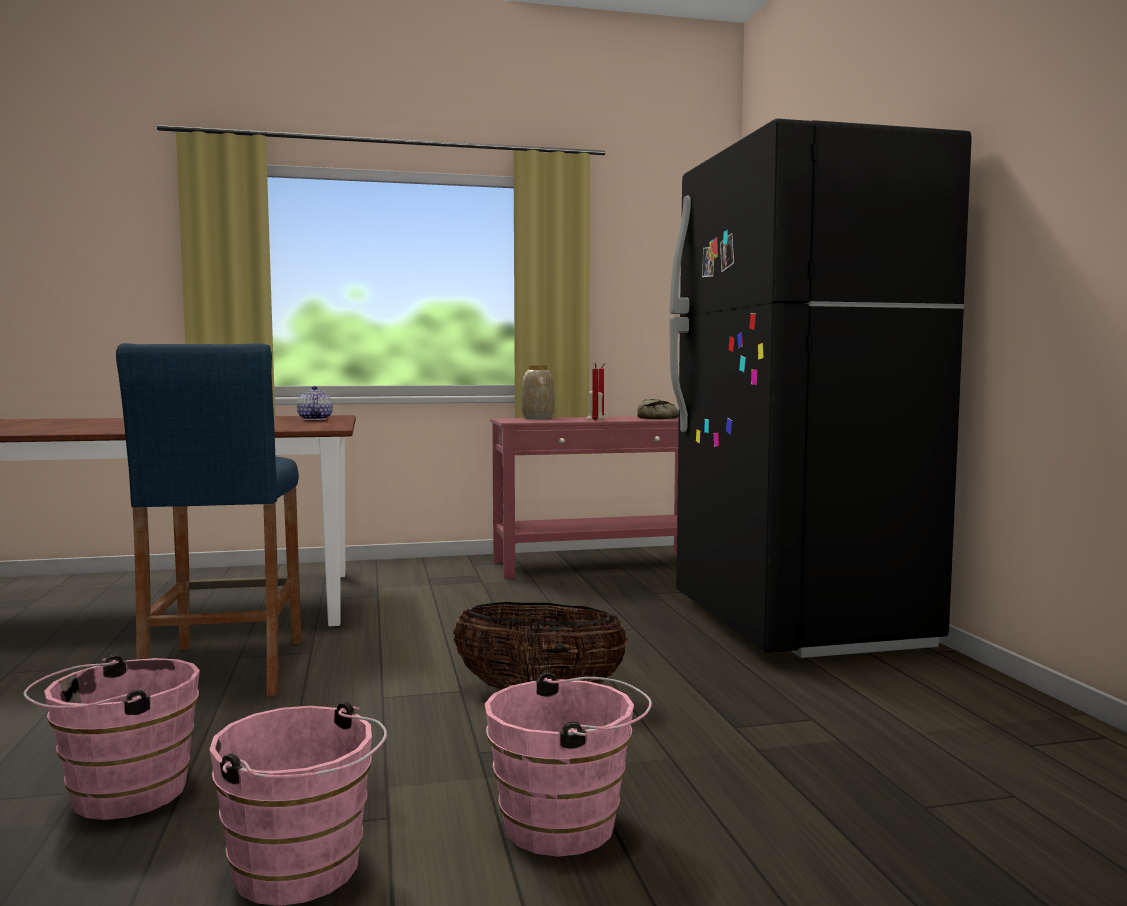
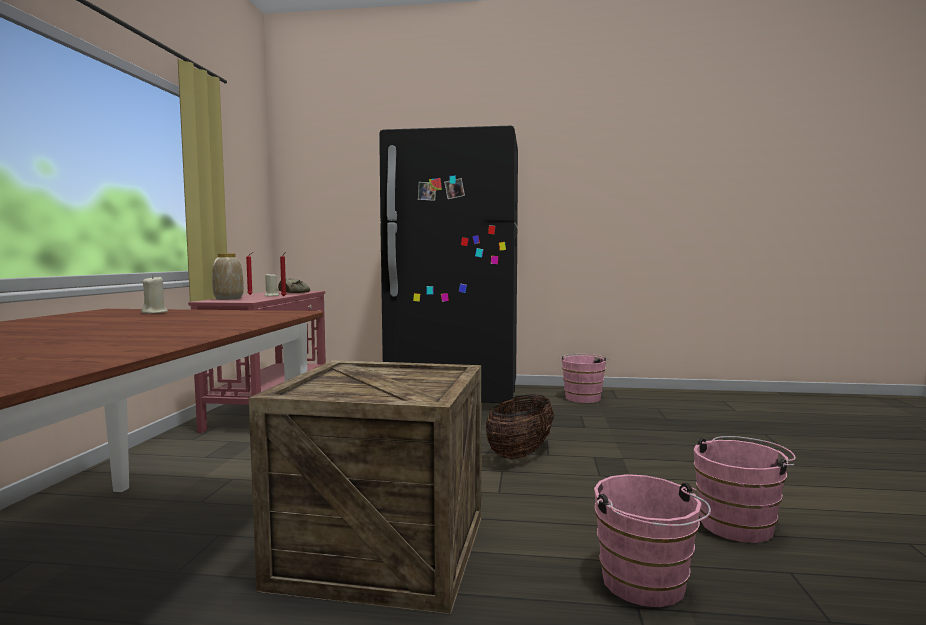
camera: 70 degrees left, 0 degrees up
(225, 669) = (383, 549): blue stool -> crate
(314, 419) = (155, 312): teapot -> beige candle
(569, 825) = (683, 467): pink bucket -> pink bucket (583, 397)

